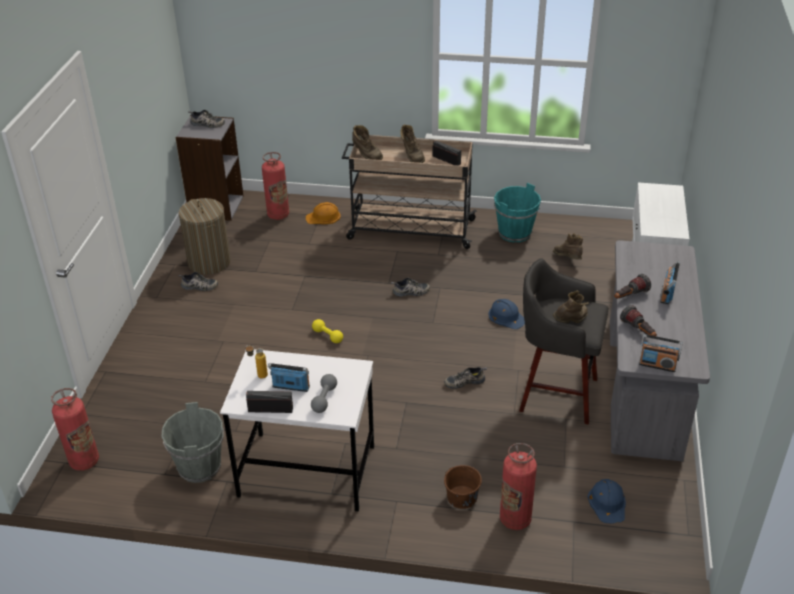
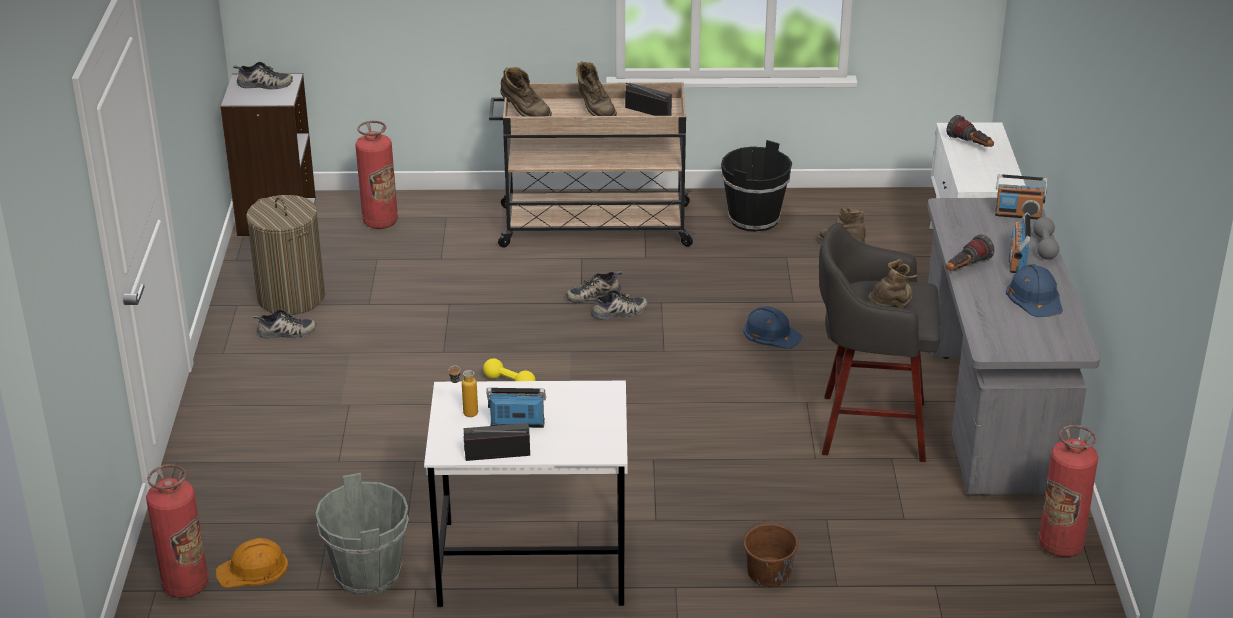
camera: 10 degrees left, 5 degrees down
(323, 217) = (453, 219): orange hard hat -> orange hard hat (253, 569)
(324, 399) = (571, 434): grey dumbbell -> grey dumbbell (1044, 247)
(464, 381) = (732, 423): shoe -> shoe (593, 293)
(515, 233) = (754, 219): turquoise bucket -> black bucket
(515, 519) = (852, 591): fire extinguisher -> fire extinguisher (1060, 545)
(608, 503) = (976, 557): blue hard hat -> blue hard hat (1035, 297)
(639, 331) = (989, 310): flashlight -> flashlight (971, 145)
(657, 365) = (1025, 350): radio -> radio (1017, 214)

